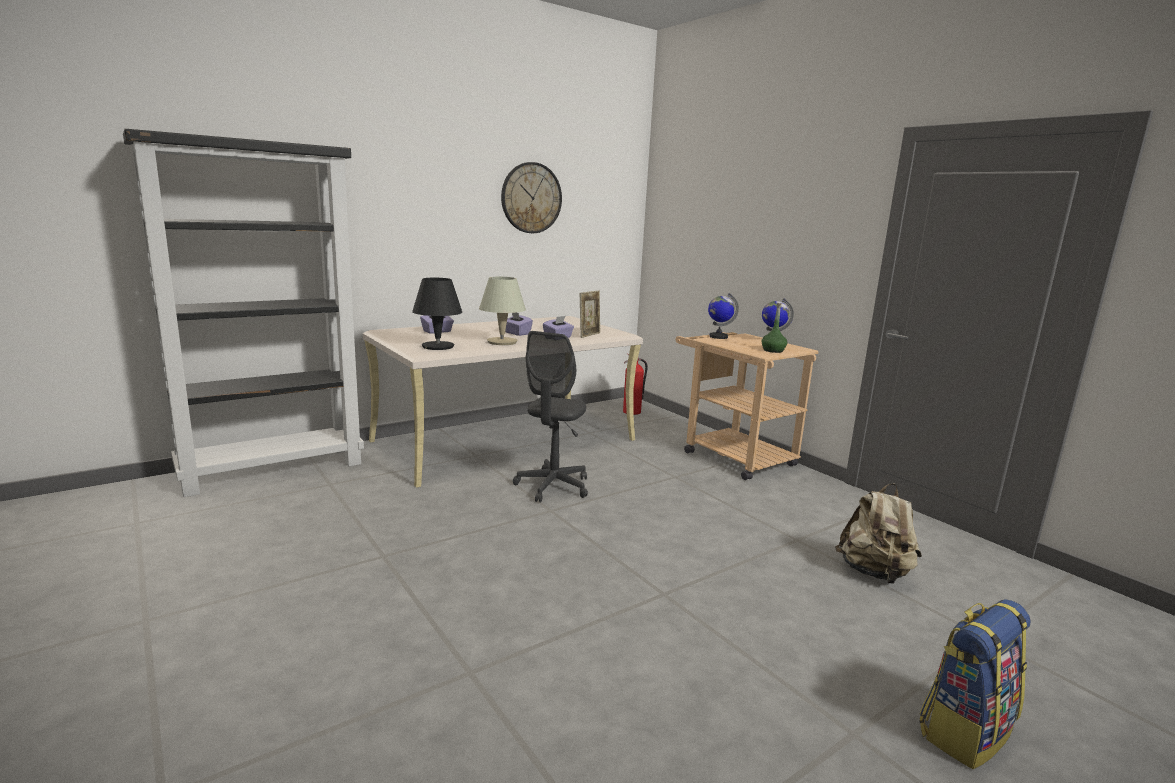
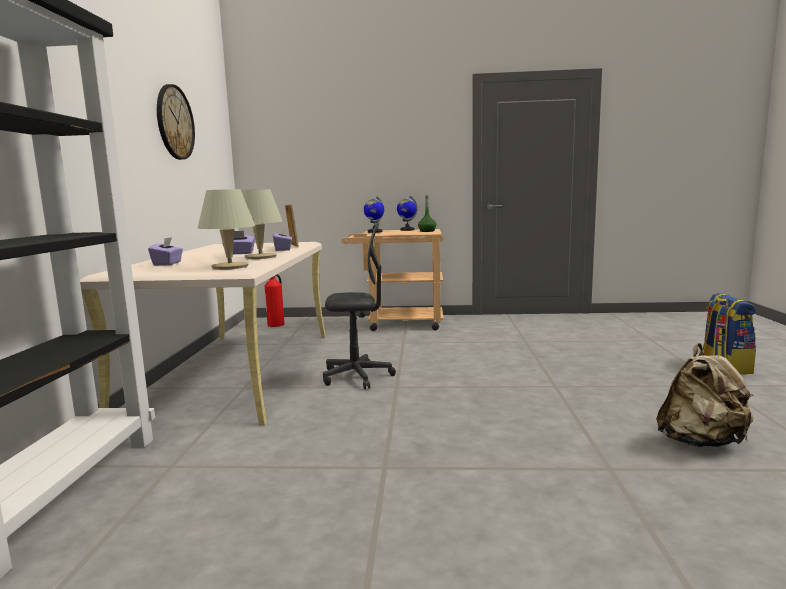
camera: 50 degrees left, 5 degrees down
(437, 346) = (230, 267): black table lamp -> beige table lamp
(553, 486) = (357, 376): grey office chair -> grey office chair turned 60 degrees counterclockwise
(874, 573) = (577, 339): beige backpack -> beige backpack (700, 442)

